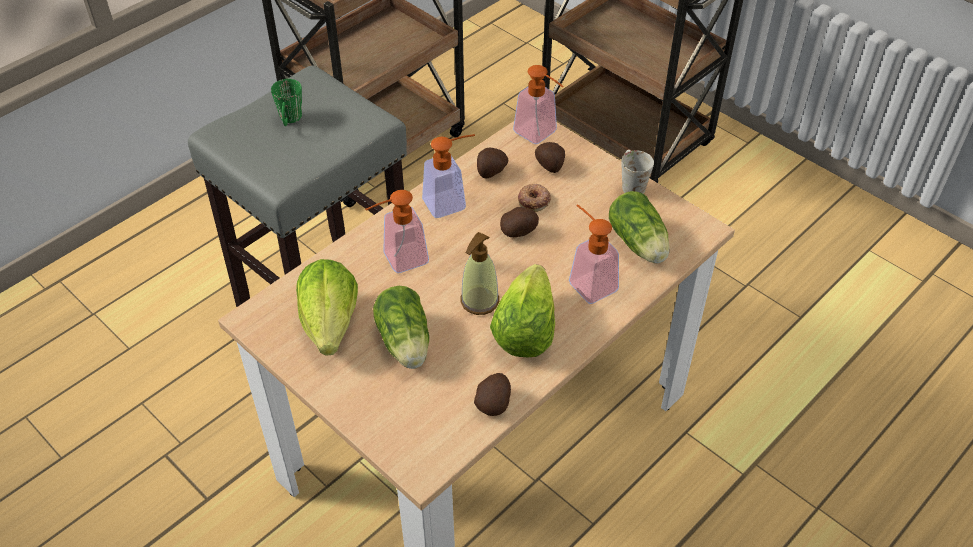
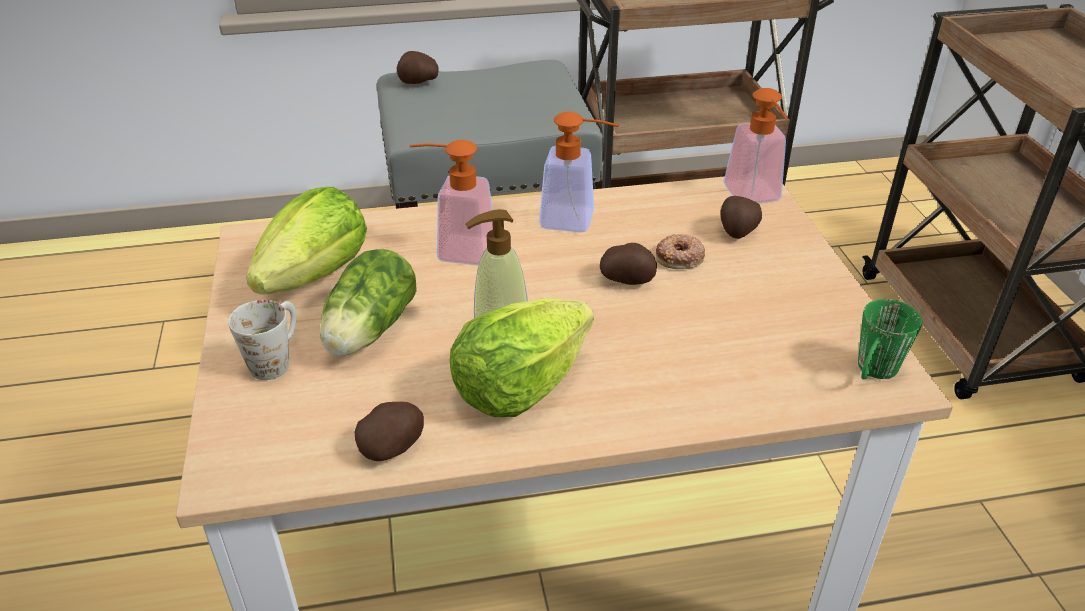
camera: 35 degrees right, 10 degrees down
(290, 121) = (484, 93): green mug -> green mug (873, 374)
(490, 172) = (655, 210): potato -> potato (418, 82)
(588, 281) = (663, 370): soap dispenser -> none
(630, 184) = (832, 289): white mug -> white mug (277, 358)
(639, 245) = (779, 361): lettuce -> none

